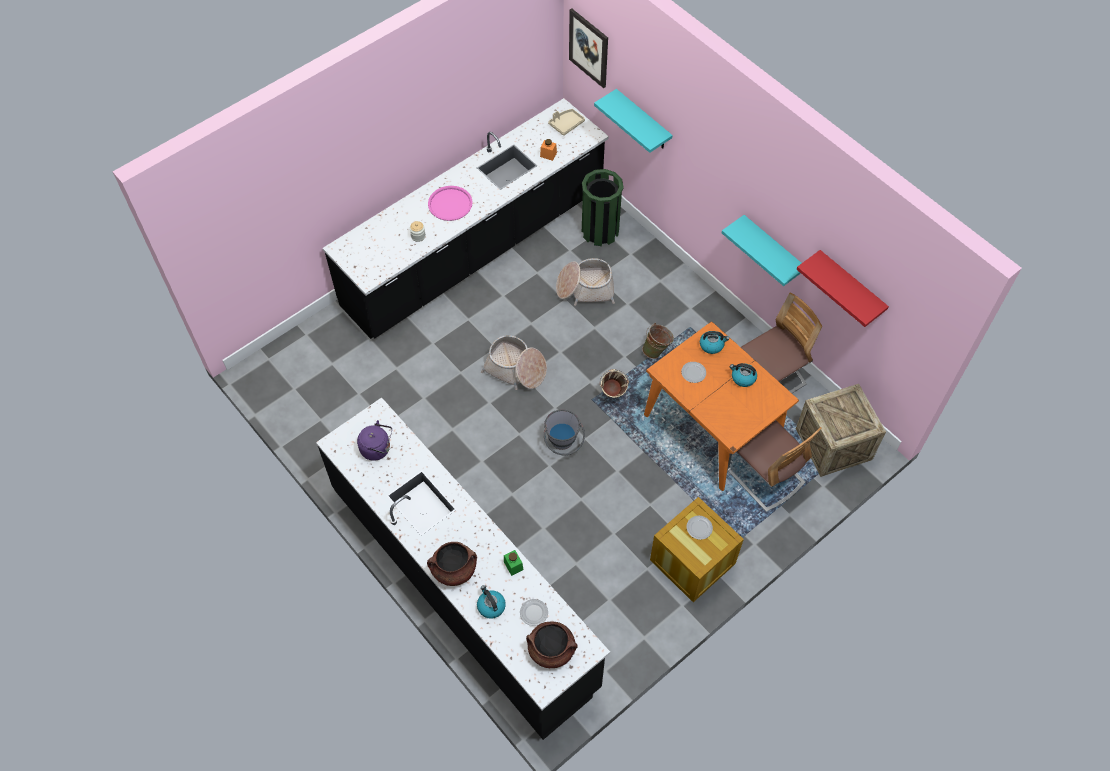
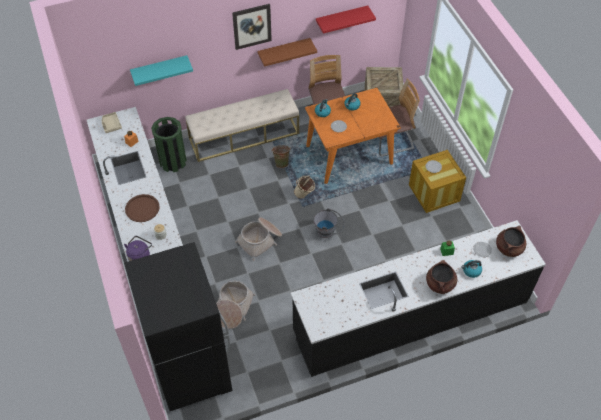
camera: 70 degrees left, 5 degrees down
(307, 361) = (191, 369): none -> black fridge
(377, 449) = (332, 305): purple kettle -> purple kettle (140, 256)
(450, 204) = (142, 208): pink tray -> brown tray
(585, 288) = (215, 184): basket -> basket (233, 308)
(589, 48) = (96, 64): picture -> picture (252, 26)
(682, 292) = (244, 136): none -> beige bench
(772, 249) = (284, 51): turquoise shelf -> brown shelf

